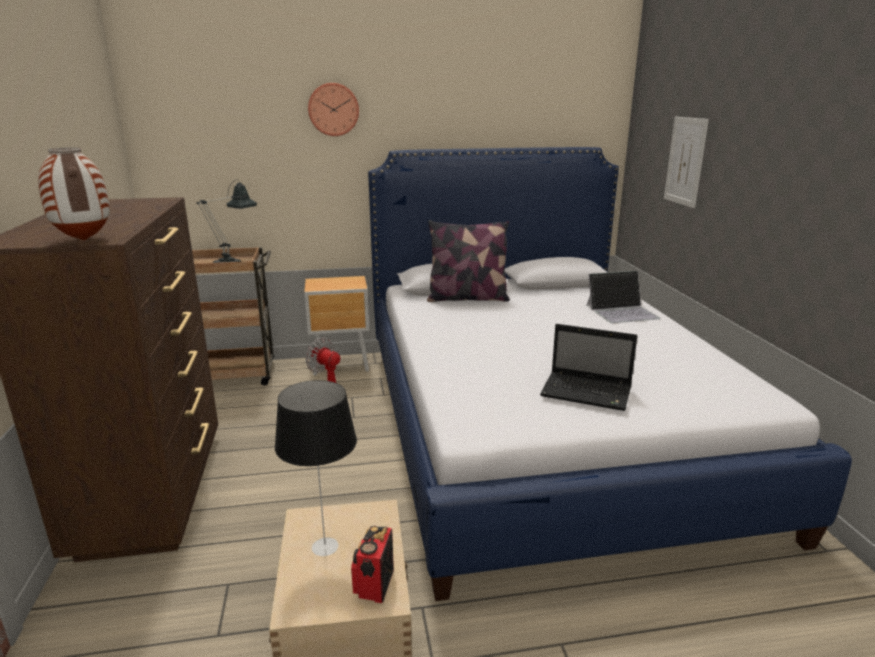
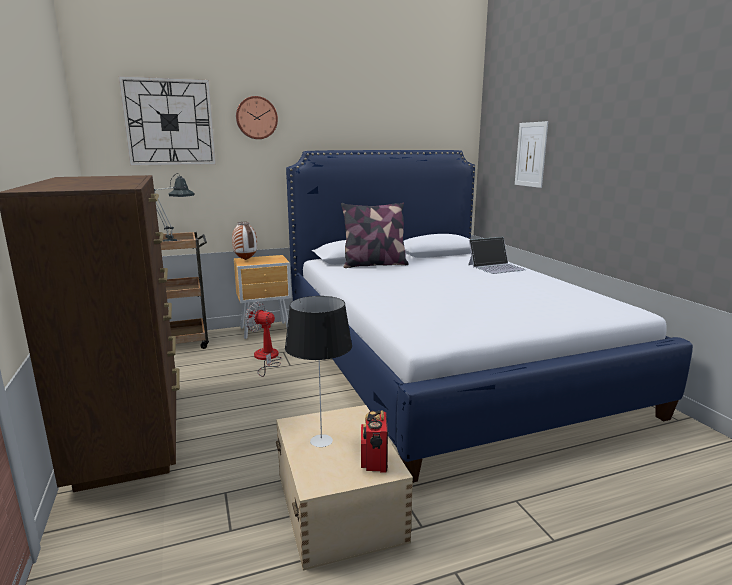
camera: 10 degrees left, 5 degrees down
(83, 240) = (102, 188): vase -> vase (245, 260)
(229, 117) = (169, 122): none -> wall clock
(588, 393) = (500, 313): laptop -> none

